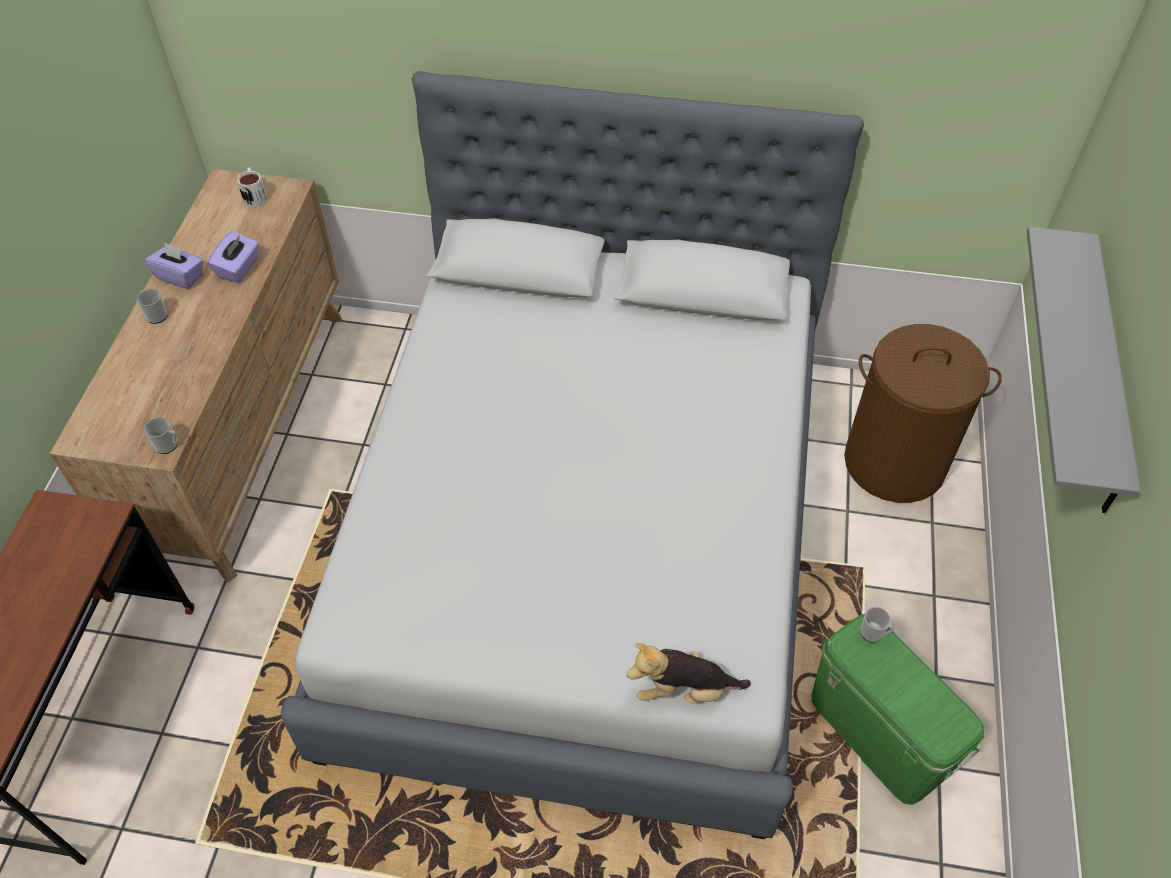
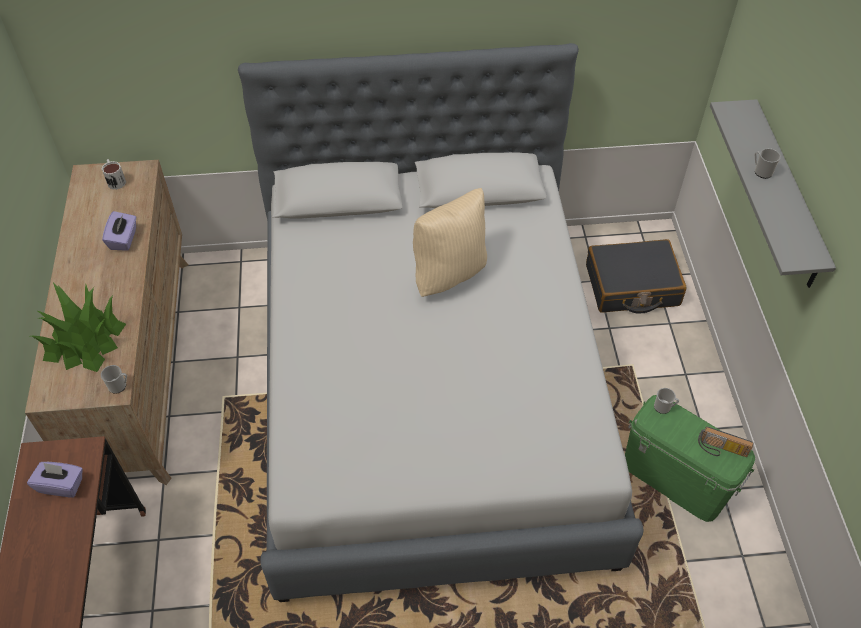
camera: 15 degrees left, 0 degrees up
(149, 381) = (85, 340): none -> potted plant
(155, 314) = (70, 288): mug -> mug (761, 171)
(180, 276) = (79, 254): purple tissue box -> purple tissue box (61, 485)
(627, 391) = (449, 273): none -> beige pillow
(683, 690) = (557, 474): plush toy -> none
(895, 462) = (632, 286): brown laundry basket -> black suitcase
(937, 711) = (721, 450): none -> radio

